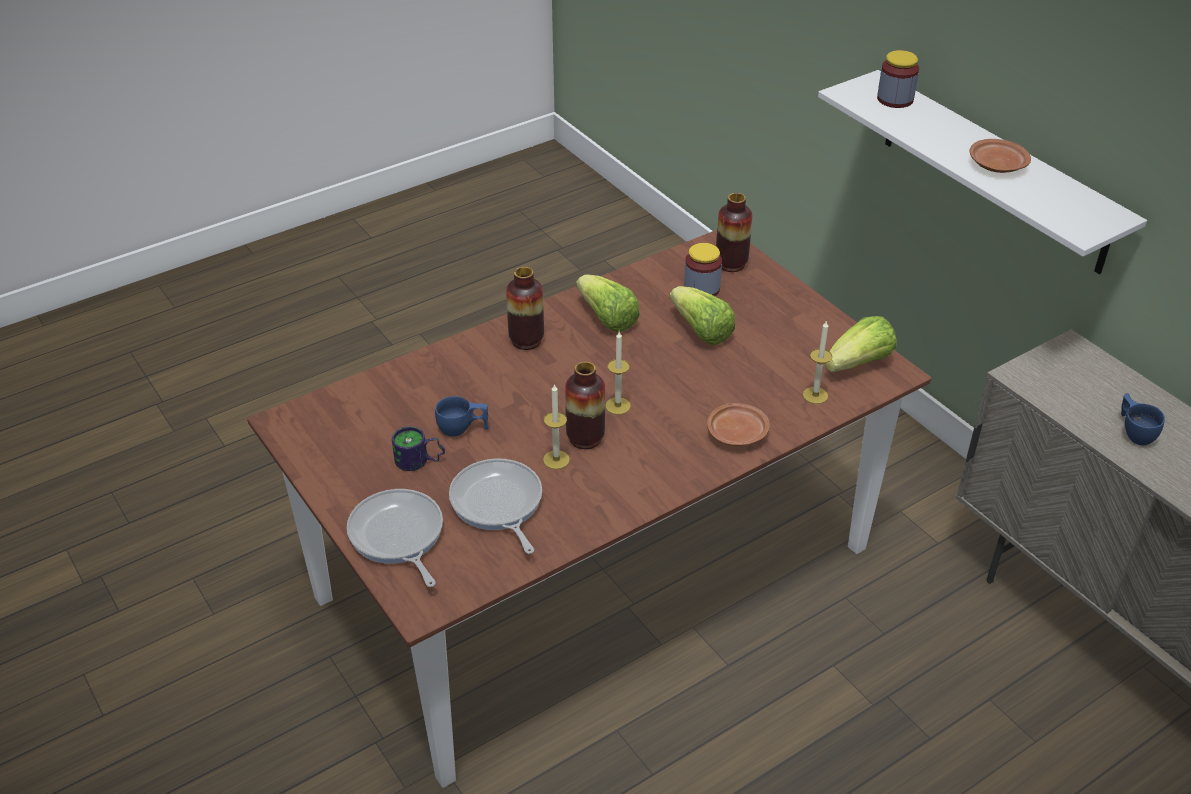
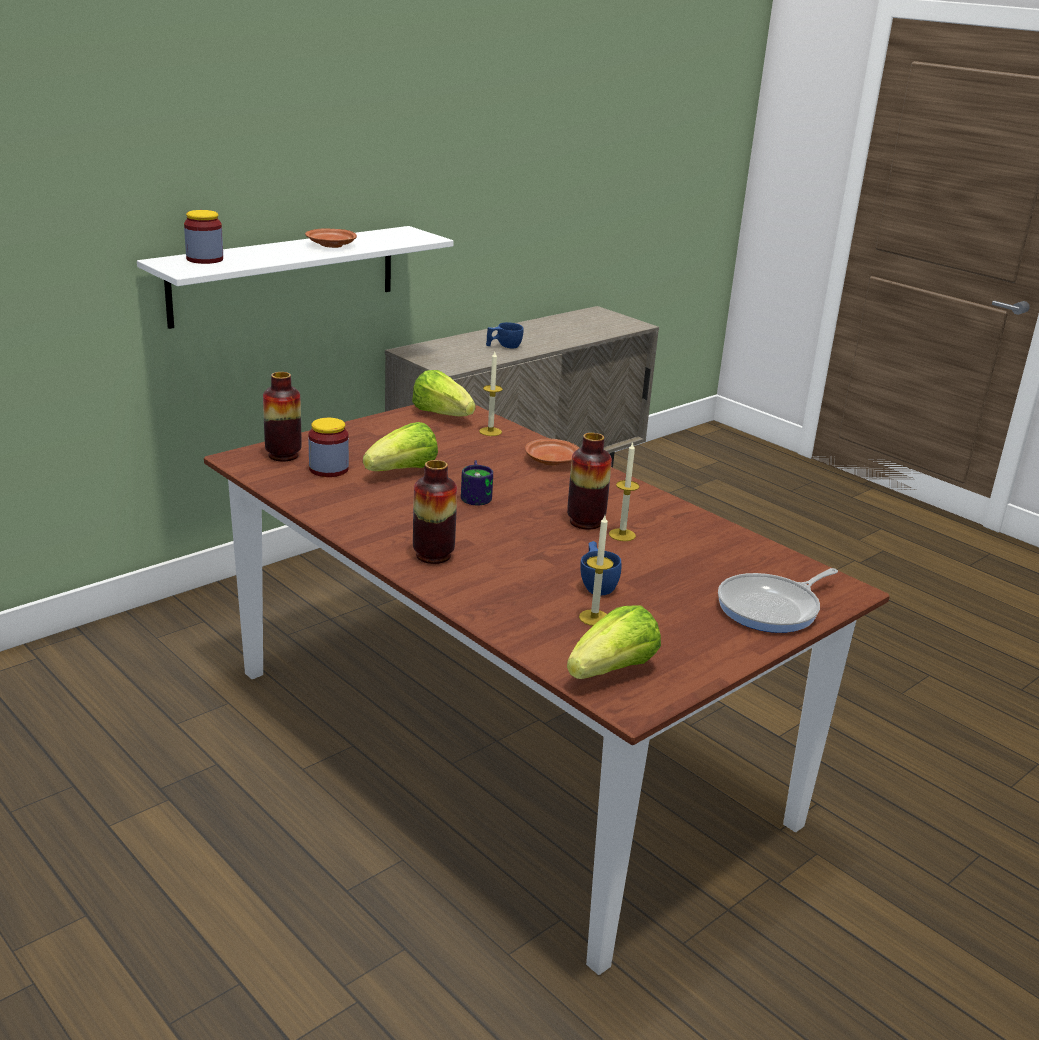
camera: 100 degrees left, 15 degrees down
(419, 462) = (660, 605): mug -> mug (477, 496)
(497, 504) = (698, 560): frying pan -> none
(607, 318) = (386, 514): lettuce -> lettuce (613, 671)
(617, 406) = (531, 508): candle -> candle (594, 618)

